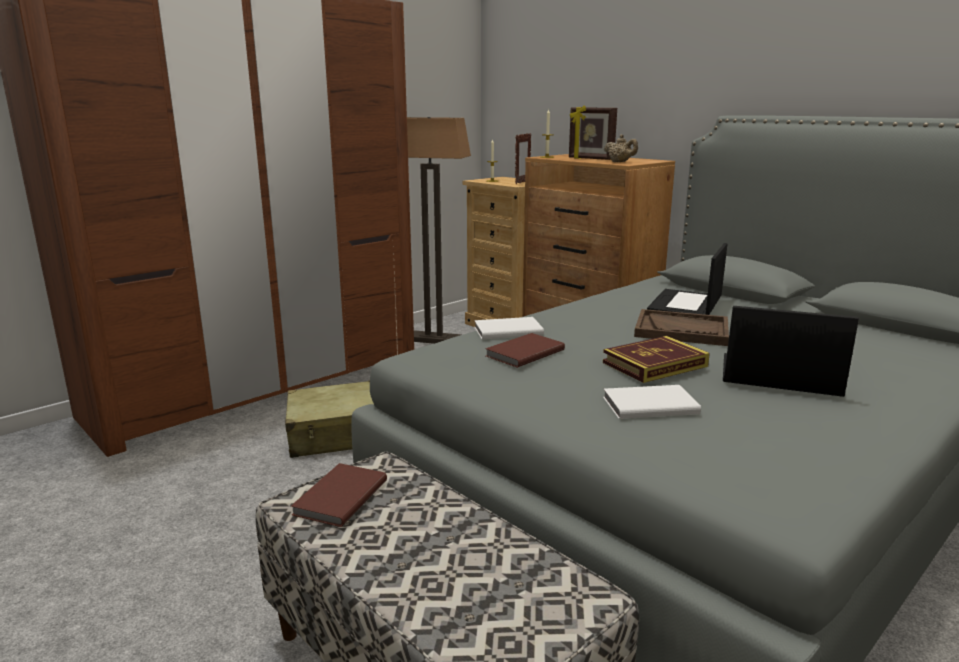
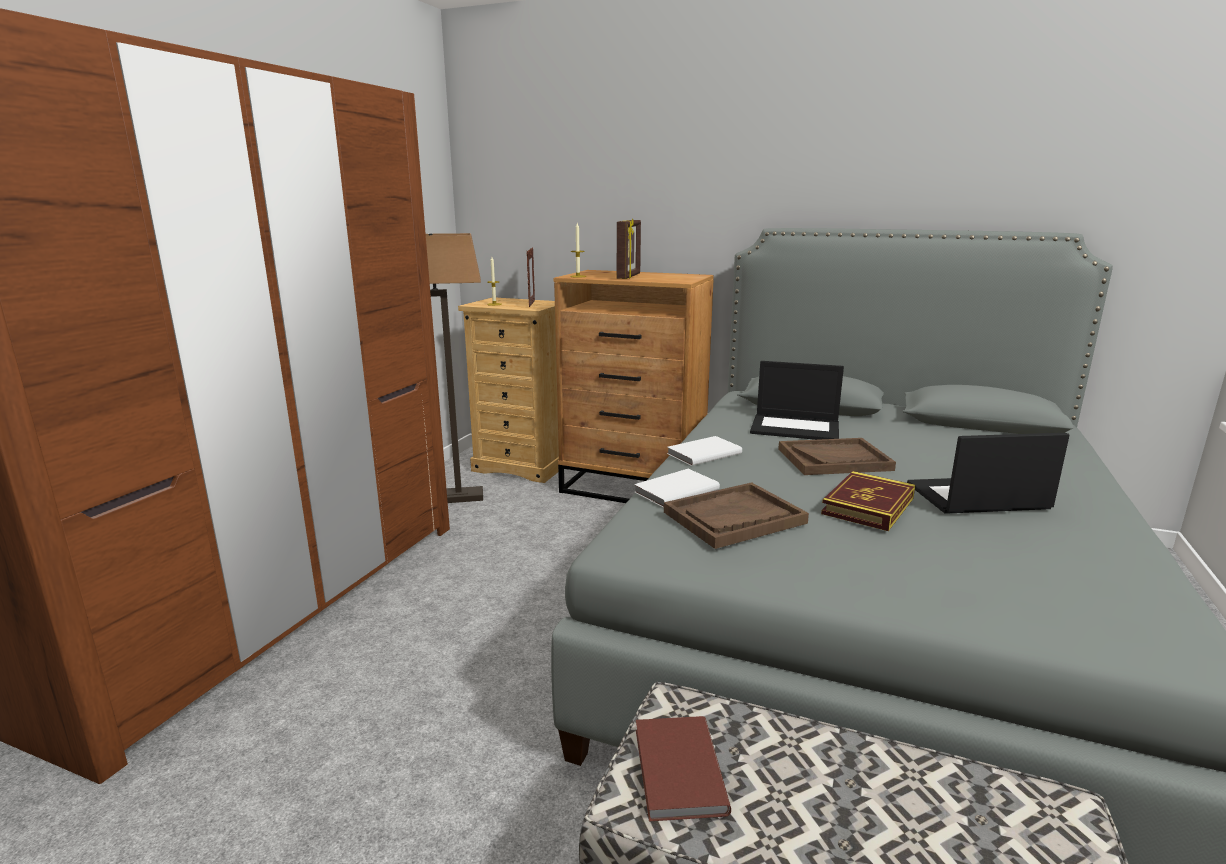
camera: 25 degrees left, 0 degrees up
(338, 434) = (434, 652): beige suitcase -> none
(523, 353) = (734, 518): brown book -> brown tray
(590, 159) = (629, 277): picture frame -> picture frame turned 90 degrees counterclockwise
(620, 162) = (671, 280): beige teapot -> none
(648, 405) = (923, 557): white book -> white book (702, 453)
(686, 304) = (796, 428): laptop -> laptop turned 75 degrees counterclockwise

